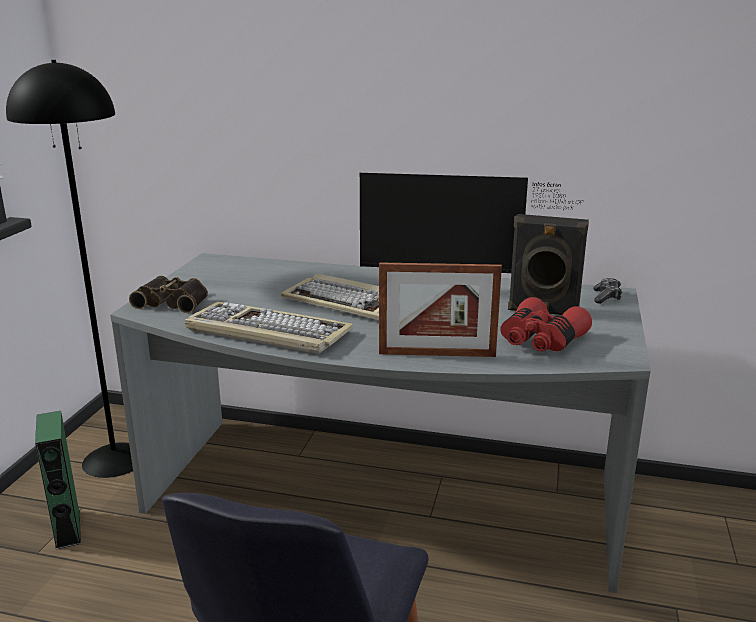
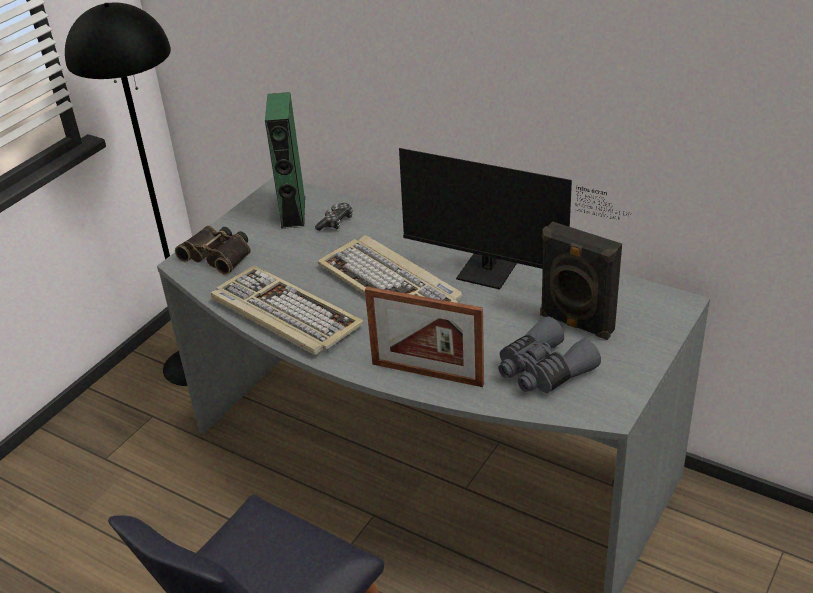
camera: 20 degrees right, 15 degrees up
(67, 529) = (135, 438): green speaker -> green speaker (293, 212)
(540, 341) = (543, 370): red binoculars -> grey binoculars
(606, 297) = (663, 309): game controller -> game controller (336, 222)

